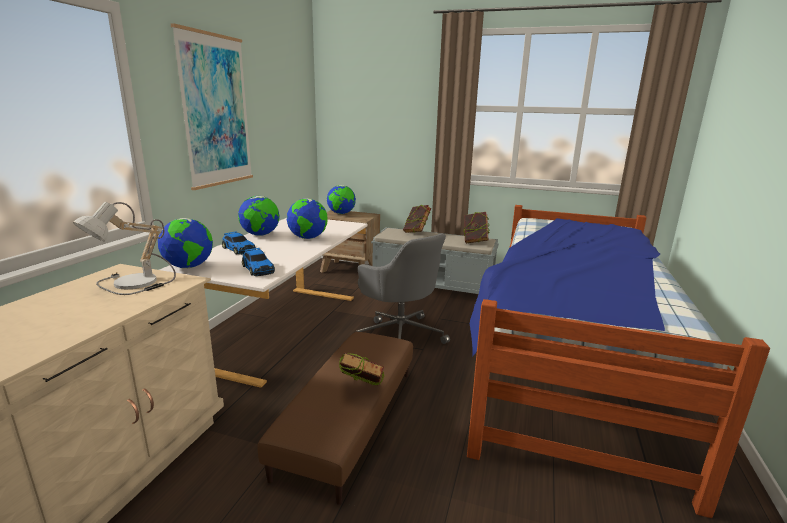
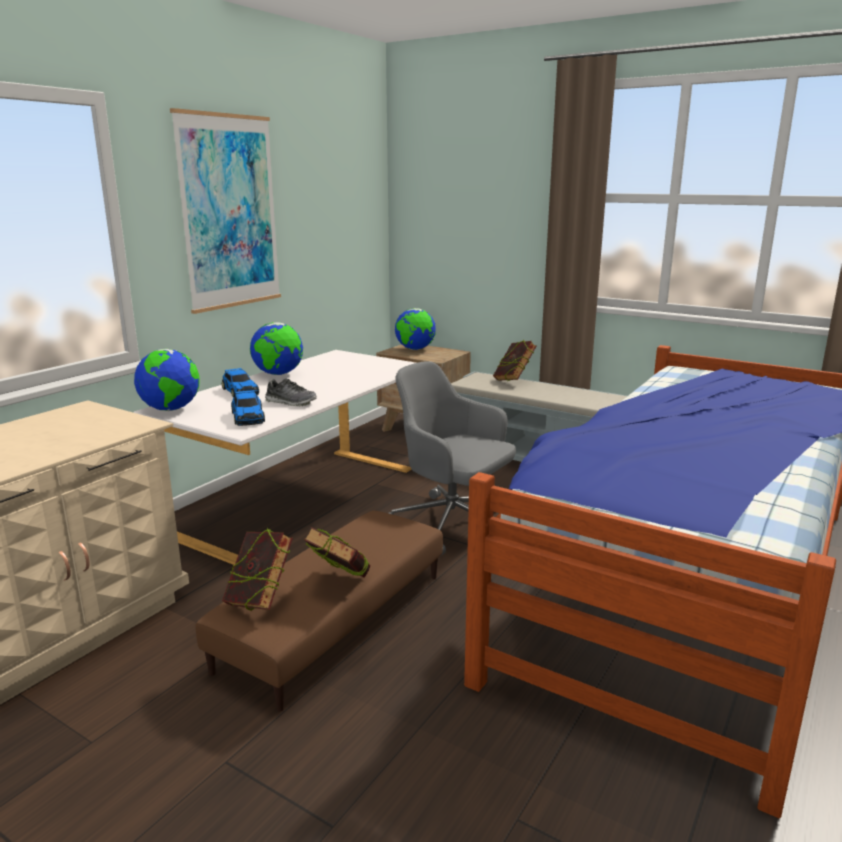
camera: 15 degrees right, 0 degrees up
(135, 283) = (90, 424): table lamp -> none
(285, 255) = (291, 402): none -> shoe
(308, 238) = (335, 381): globe -> none
(400, 335) = (452, 524): grey office chair -> grey office chair turned 150 degrees clockwise
(474, 242) = (593, 399): book -> book (260, 601)

